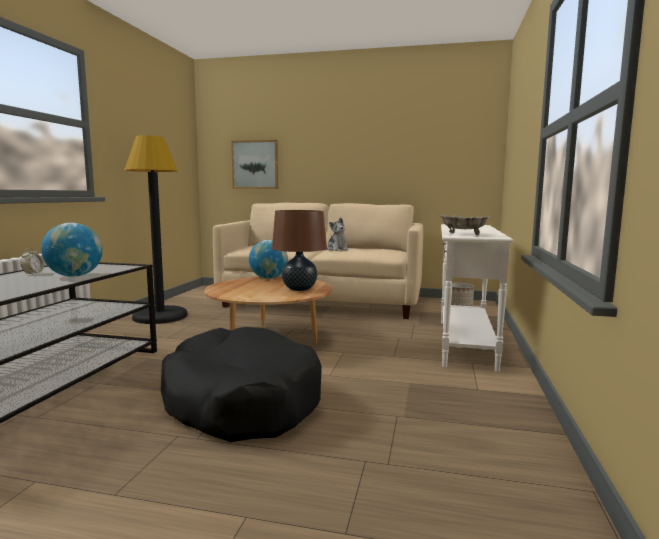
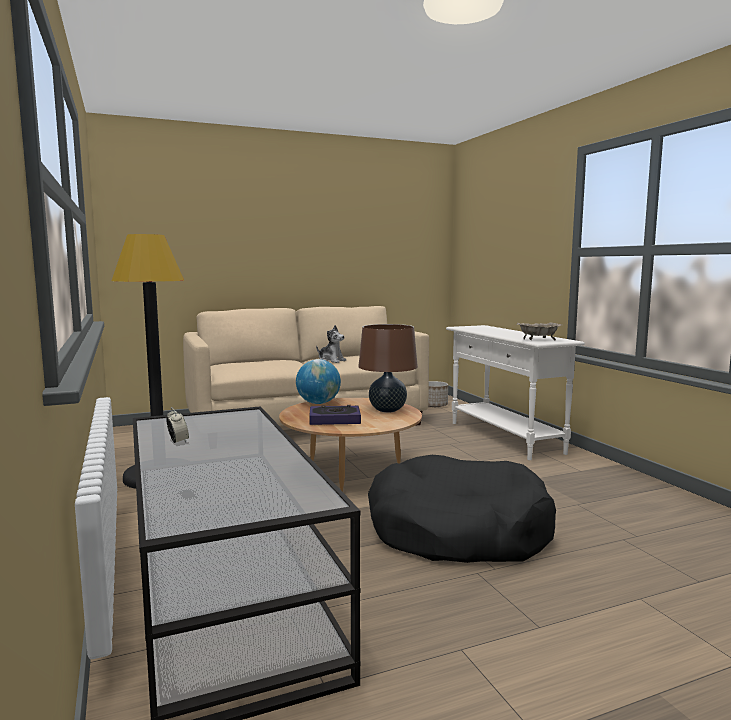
camera: 35 degrees left, 0 degrees up
(74, 276) = (245, 434): globe -> none
(241, 289) = (334, 419): none -> book
(255, 164) = (187, 261): picture -> none

